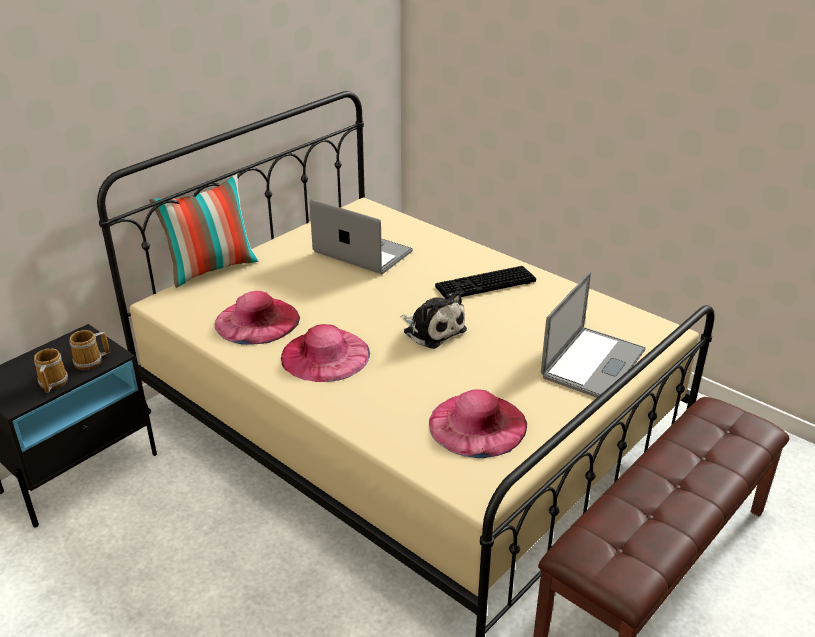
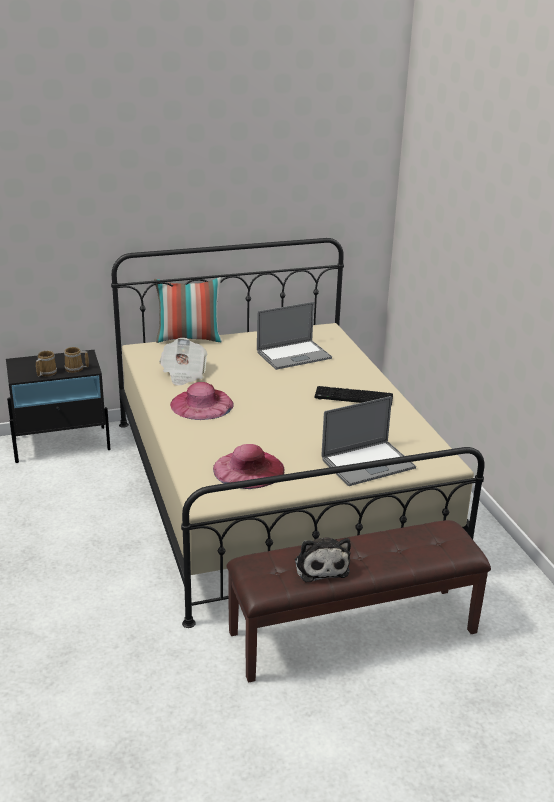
camera: 30 degrees right, 5 degrees down
(257, 320) = (183, 374): pink hat -> newspaper
(362, 252) = (294, 355): laptop -> laptop turned 90 degrees clockwise
(432, 330) = (284, 412): plush toy -> plush toy (321, 566)

